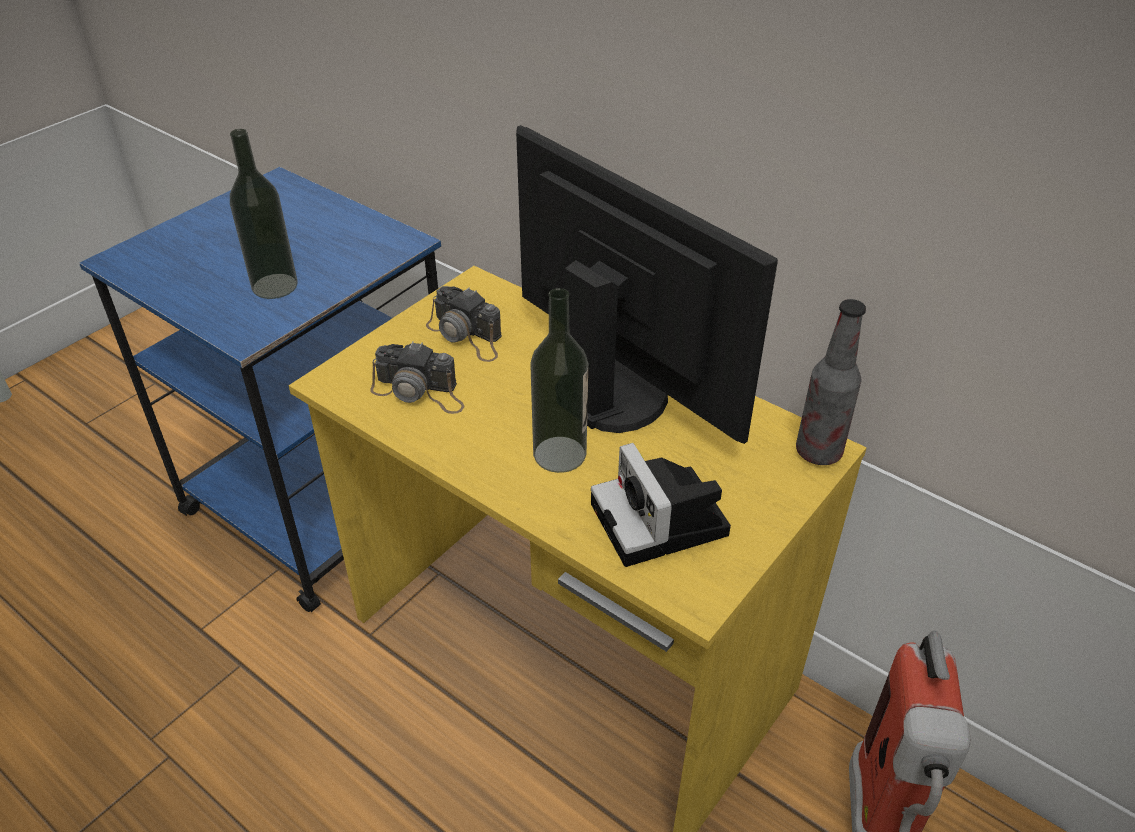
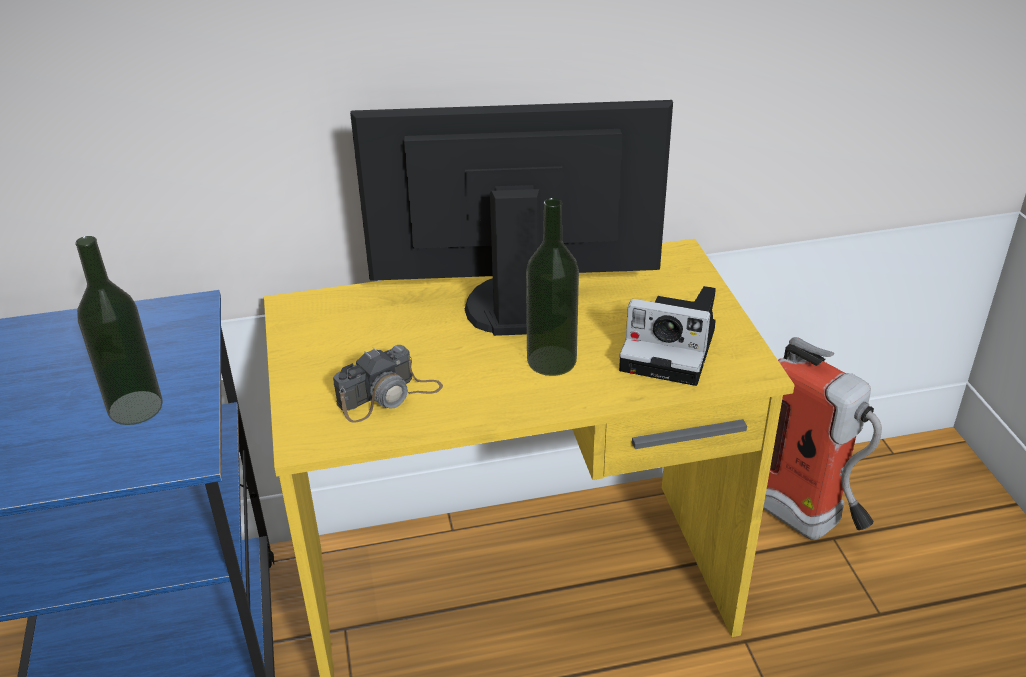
camera: 50 degrees left, 5 degrees down
(466, 335) = (352, 340): camera -> none
(818, 452) = (679, 257): bottle -> none

